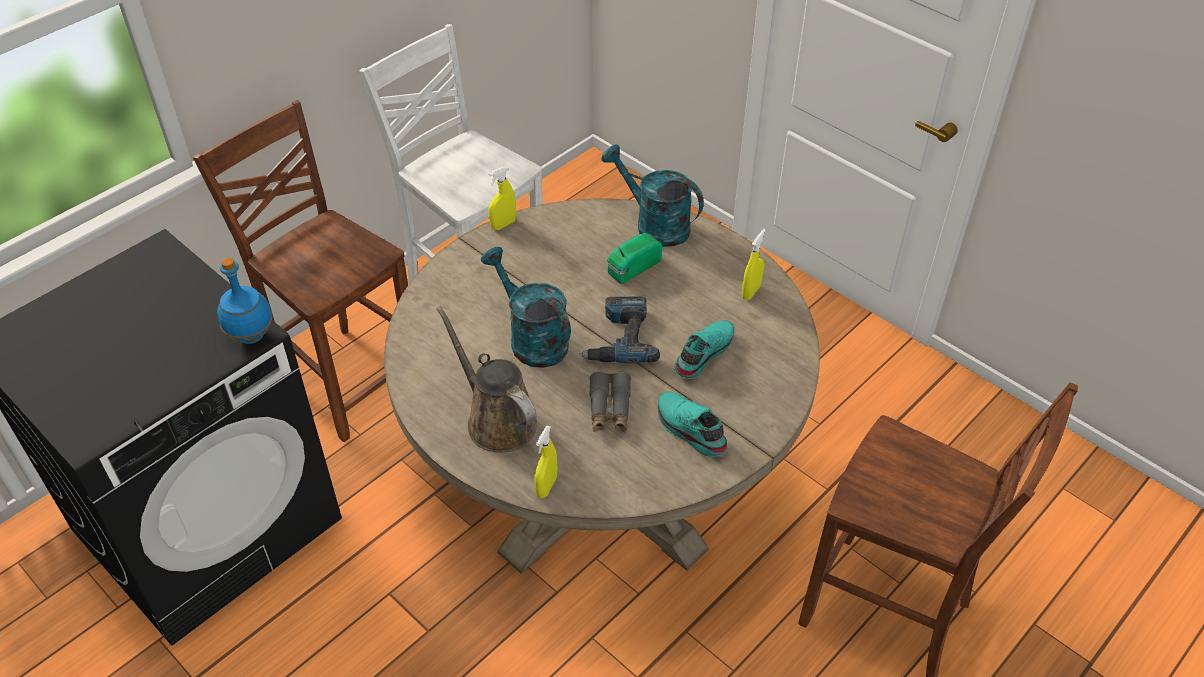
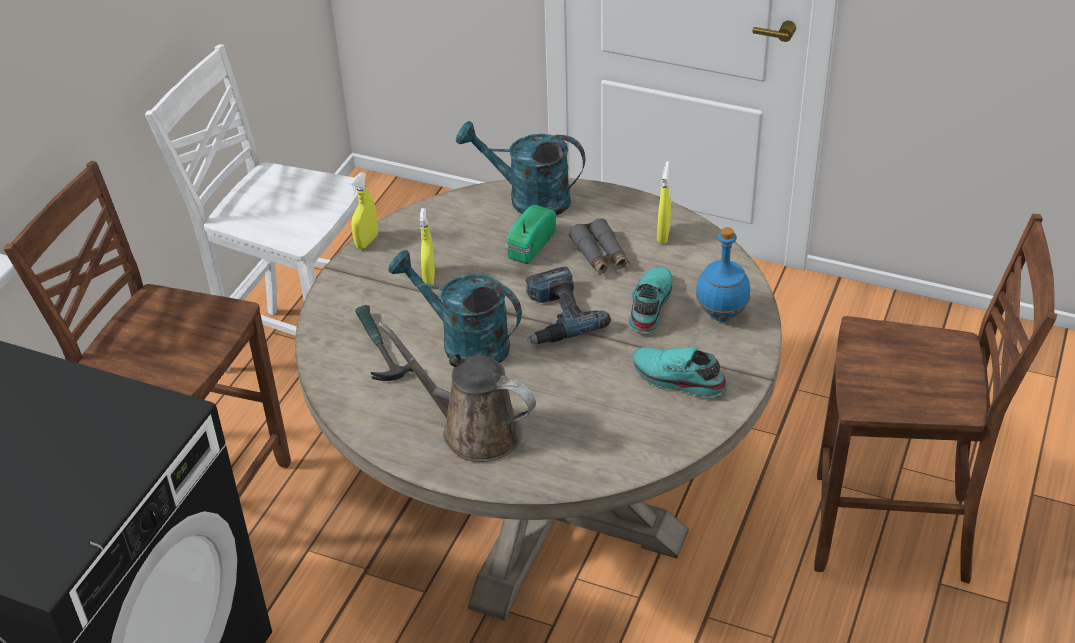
camera: 20 degrees left, 5 degrees down
(251, 335) = (173, 416): blue bottle -> blue bottle (721, 313)
(461, 321) = (377, 347): none -> hammer
(546, 486) = (564, 476): yellow spray bottle -> yellow spray bottle (429, 278)
(609, 409) = (585, 385): grey binoculars -> grey binoculars (600, 256)

